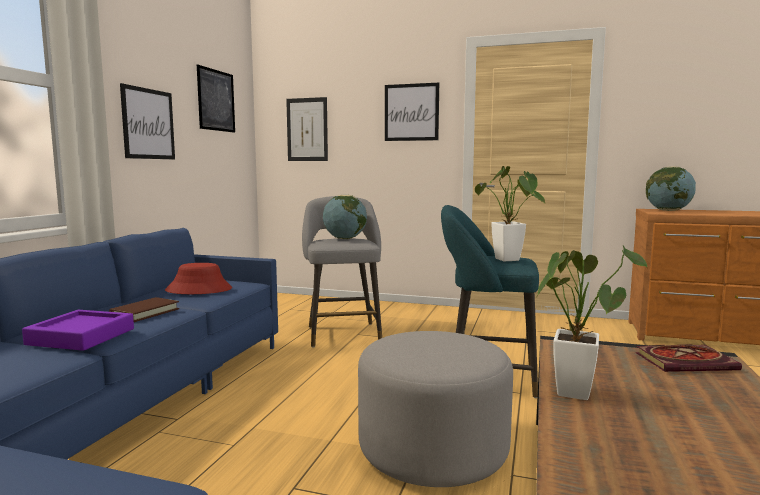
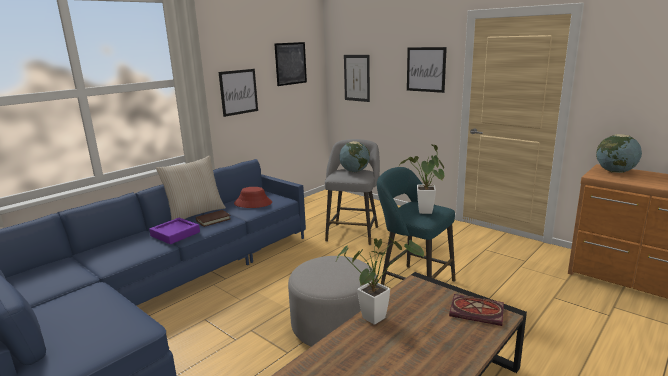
camera: 25 degrees right, 10 degrees up
(98, 309) = (195, 213): none -> beige pillow

